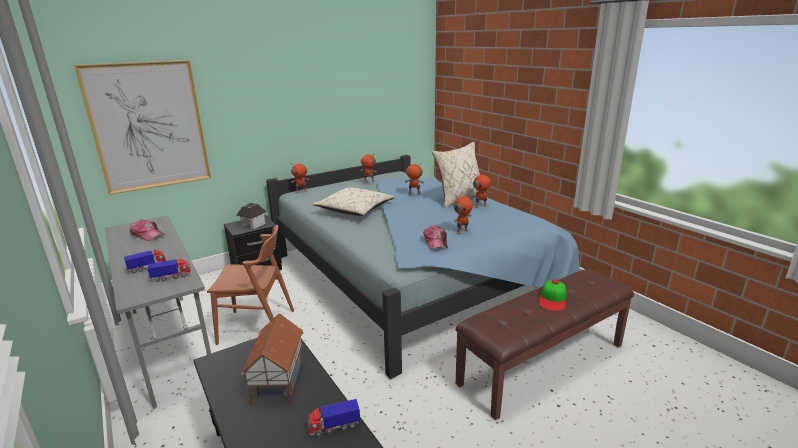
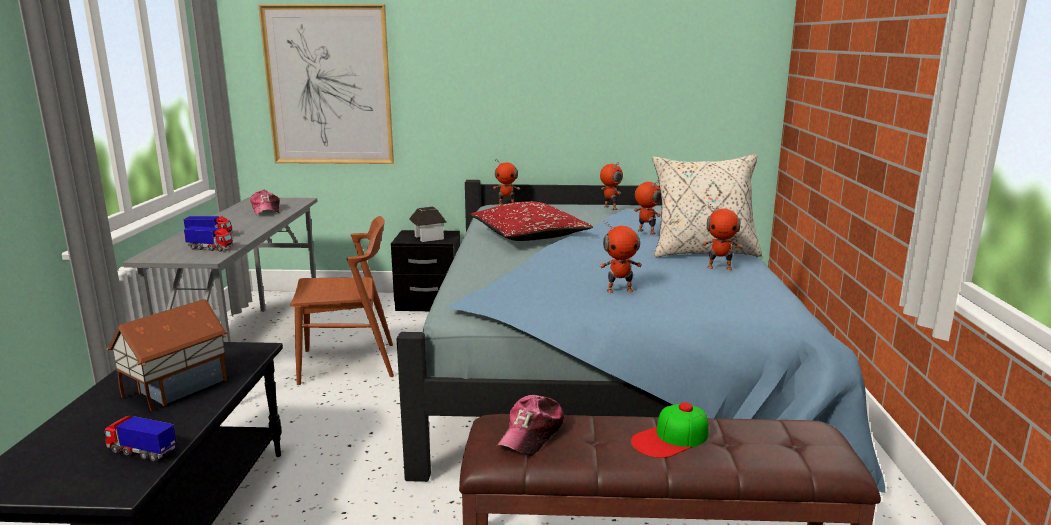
camera: 35 degrees right, 5 degrees down
(257, 326) = (348, 363): brown chair -> brown chair turned 45 degrees counterclockwise
(355, 210) = (529, 236): beige pillow -> red pillow
(436, 242) = (554, 292): cap -> cap (532, 434)

